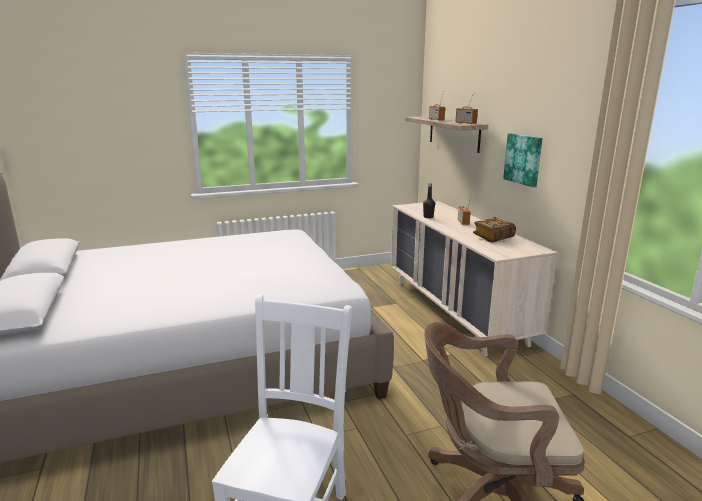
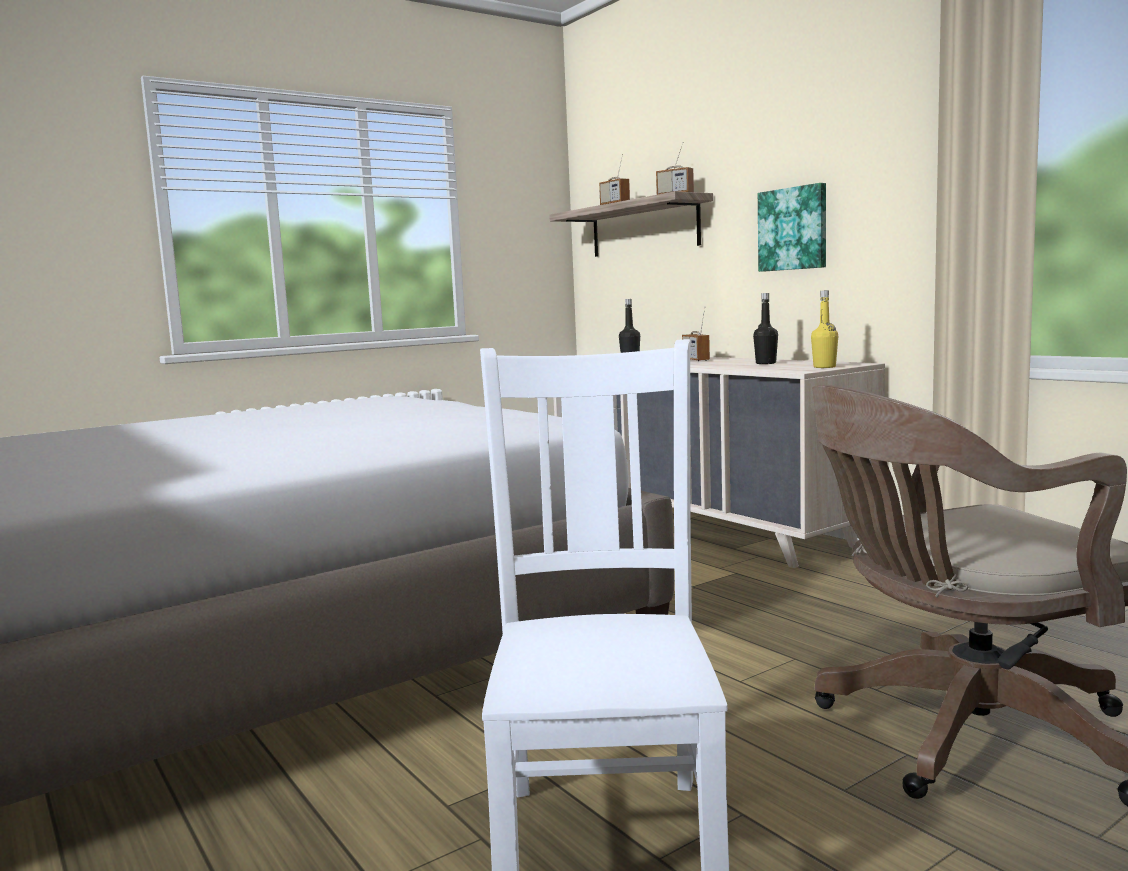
camera: 15 degrees left, 10 degrees down
(493, 237) = (766, 363): book -> black bottle
(517, 252) = (824, 367): none -> yellow bottle

